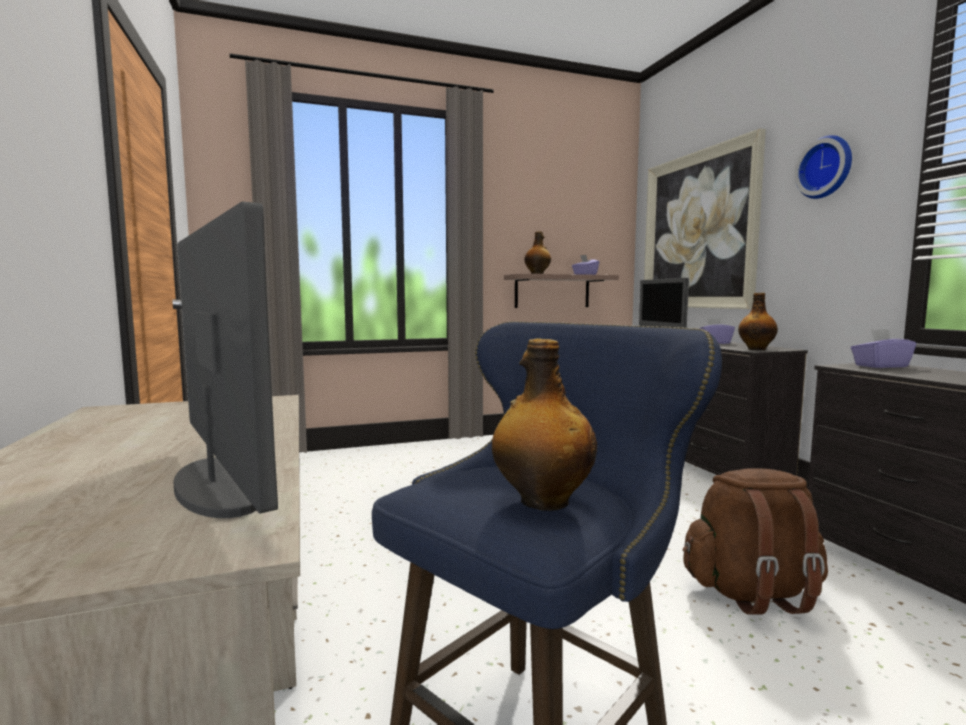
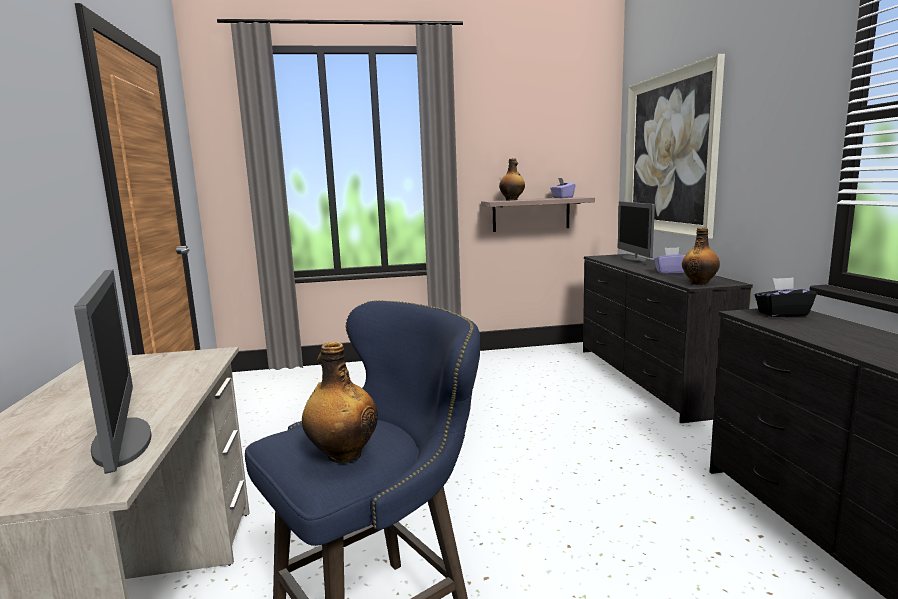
camera: 10 degrees right, 5 degrees up
(752, 593) = (626, 518): brown backpack -> none
(826, 168) = (773, 100): wall clock -> none
(880, 366) = (782, 314): purple tissue box -> black tissue box

